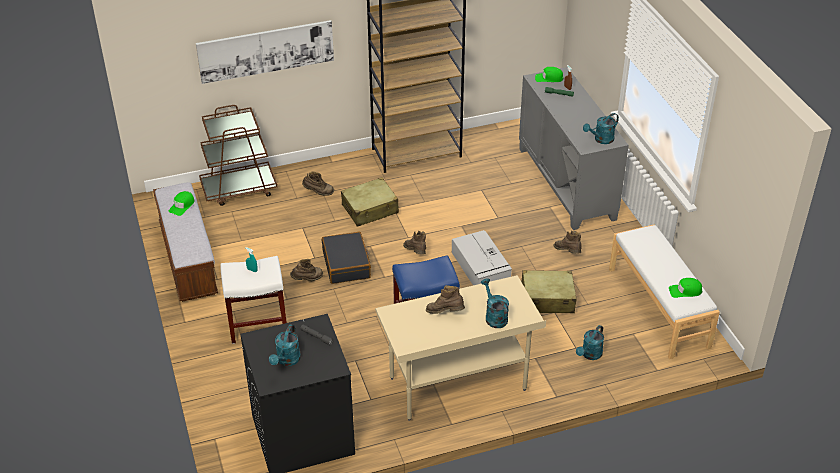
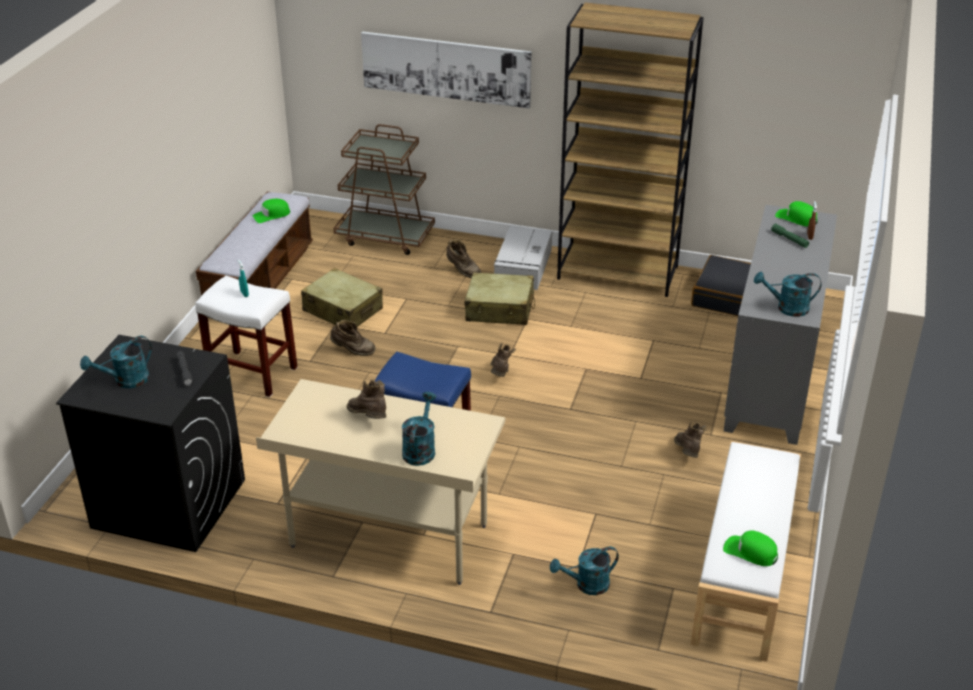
camera: 35 degrees right, 5 degrees down
(346, 264) = (411, 354): black suitcase -> black suitcase (724, 295)
(481, 268) = (558, 423): grey storage box -> grey storage box (523, 267)
(547, 299) = (602, 494): beige suitcase -> beige suitcase (342, 310)

